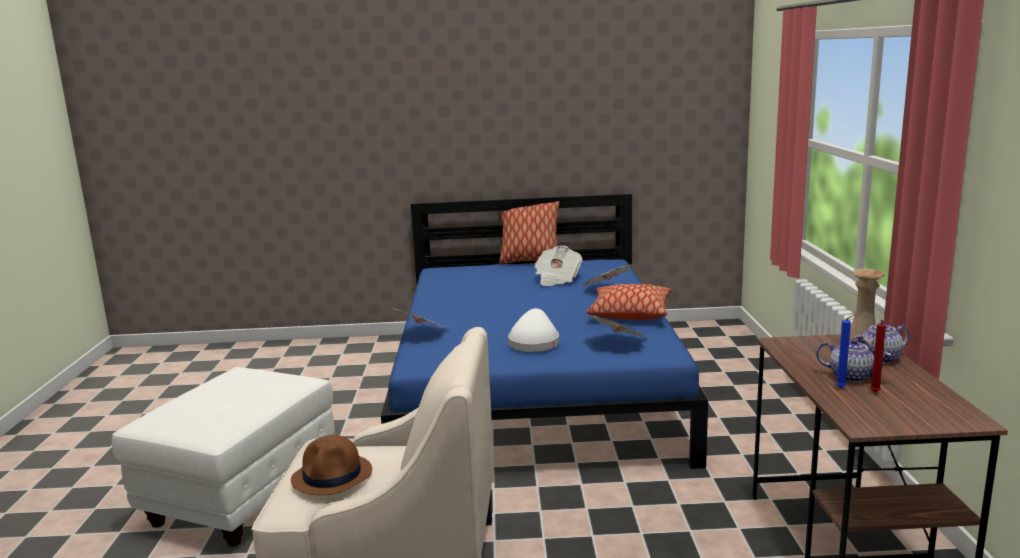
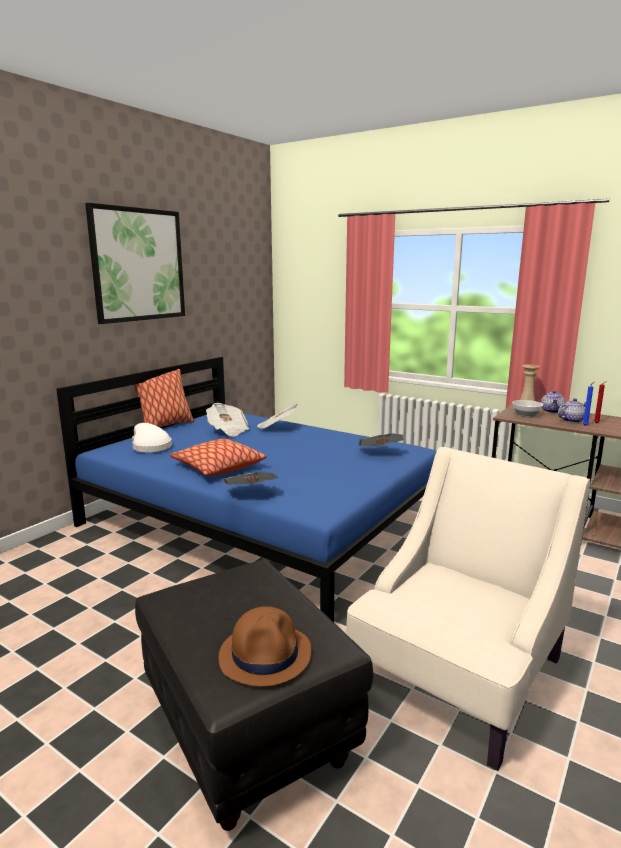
camera: 55 degrees left, 0 degrees up
(241, 497) = (246, 731): white ottoman -> black ottoman
(333, 476) = (464, 610): brown hat -> brown hat (266, 654)
(517, 85) = (138, 265): none -> picture
(534, 342) = (337, 470): white hat -> white hat (150, 447)
(629, 313) = (332, 436): pillow -> pillow (218, 467)
(816, 350) = (526, 415): none -> bowl

